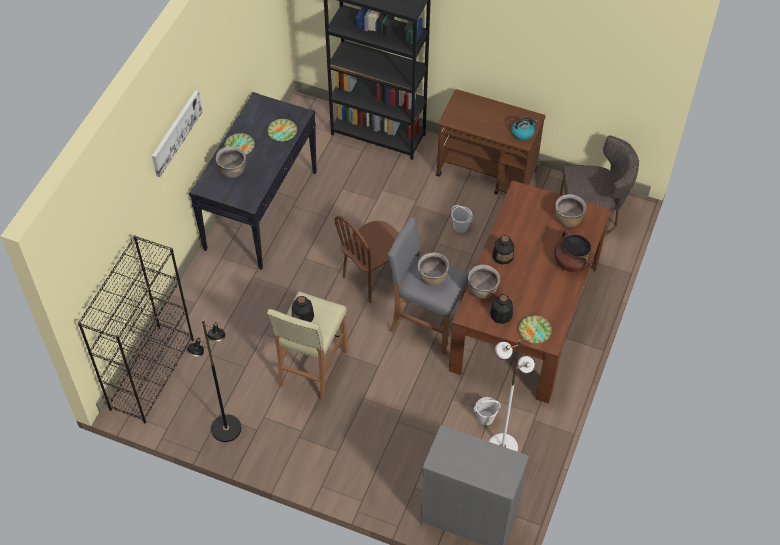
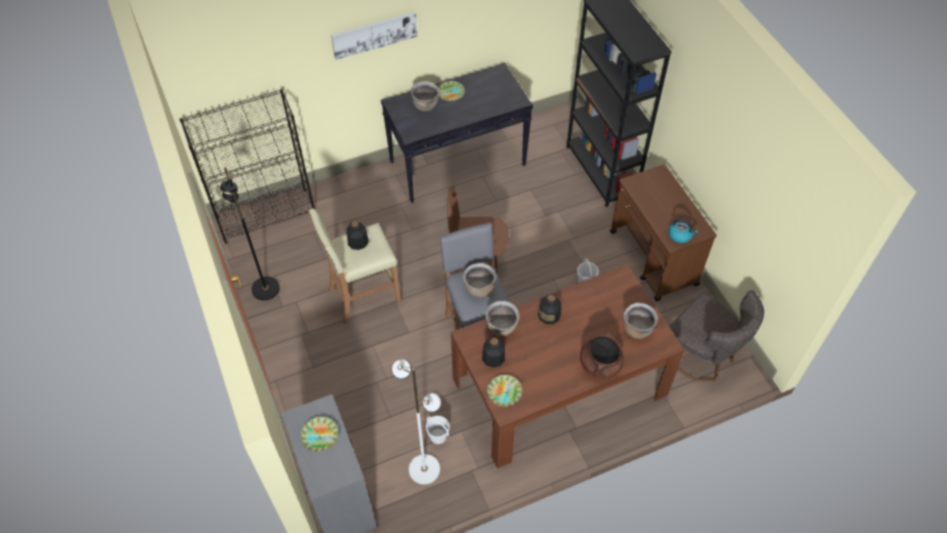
camera: 45 degrees right, 0 degrees up
(282, 132) = (491, 103): plate -> plate (320, 436)

